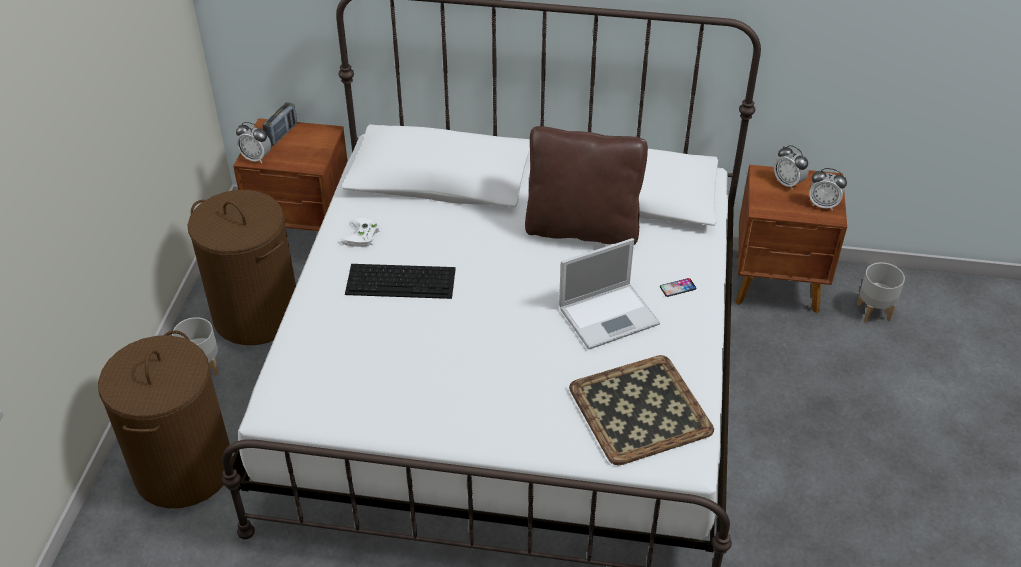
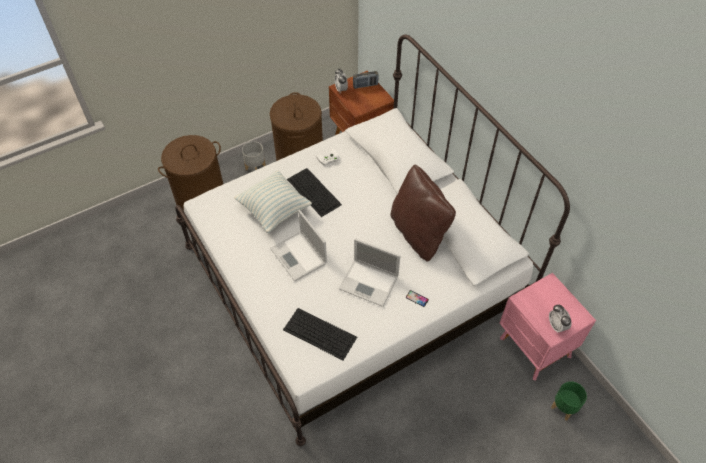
camera: 50 degrees right, 10 degrees up
(383, 338) = (274, 210): none -> pillow
(493, 358) = (299, 257): none -> laptop
(640, 408) = (320, 333): tray -> keyboard
(778, 285) = (534, 348): brown nightstand -> pink nightstand
(788, 183) = (556, 299): alarm clock -> none
(874, 312) = (564, 408): grey planter -> green planter

